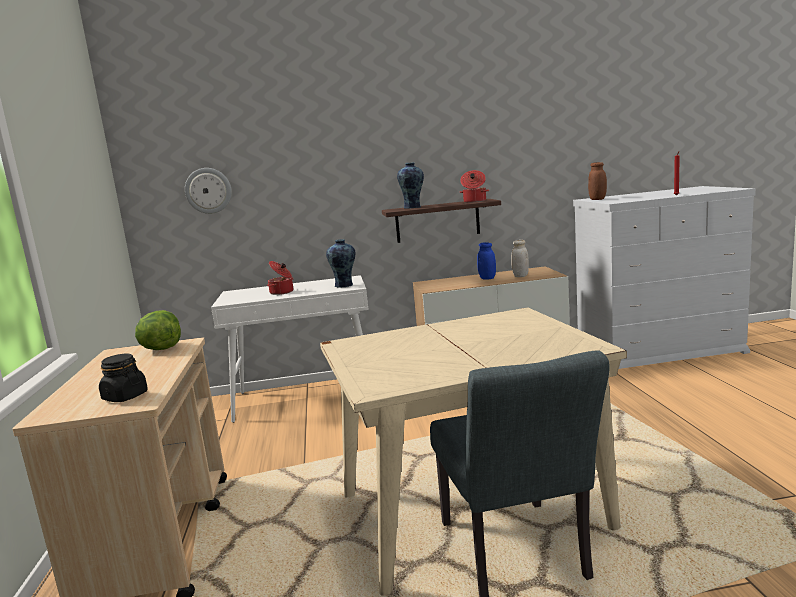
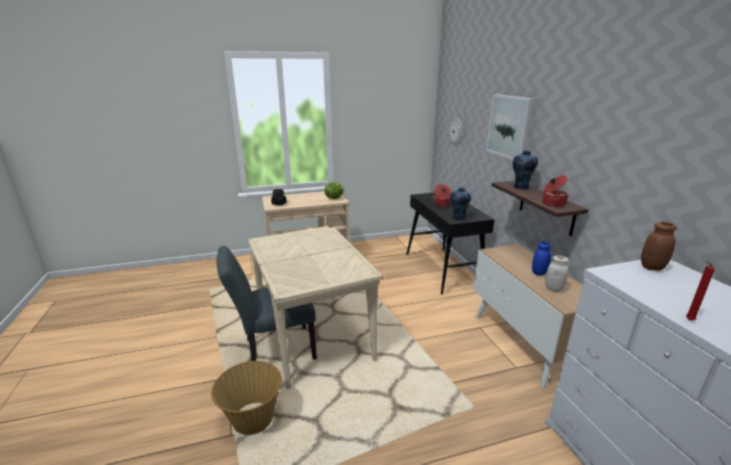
camera: 80 degrees right, 10 degrees up
(307, 397) = (443, 270): white console table -> black console table
(342, 150) = (509, 126): none -> picture
(703, 560) = (252, 419): none -> basket

